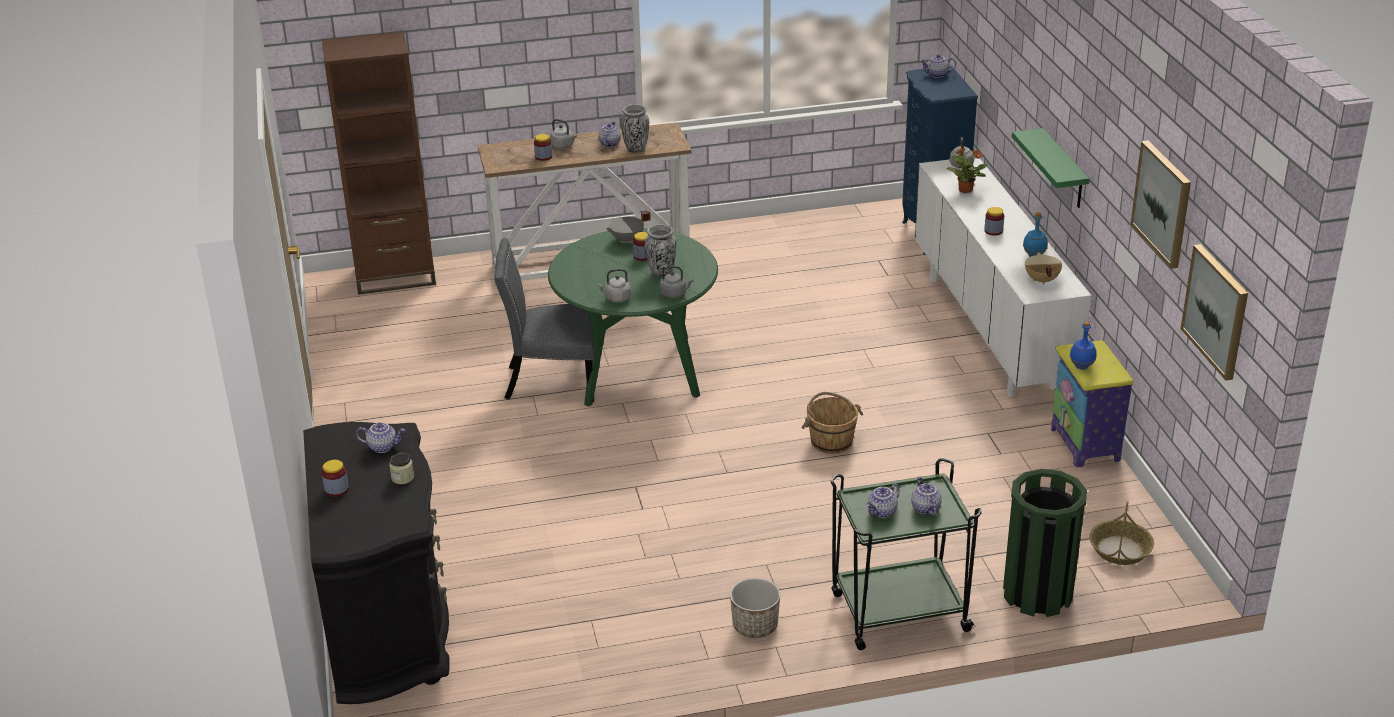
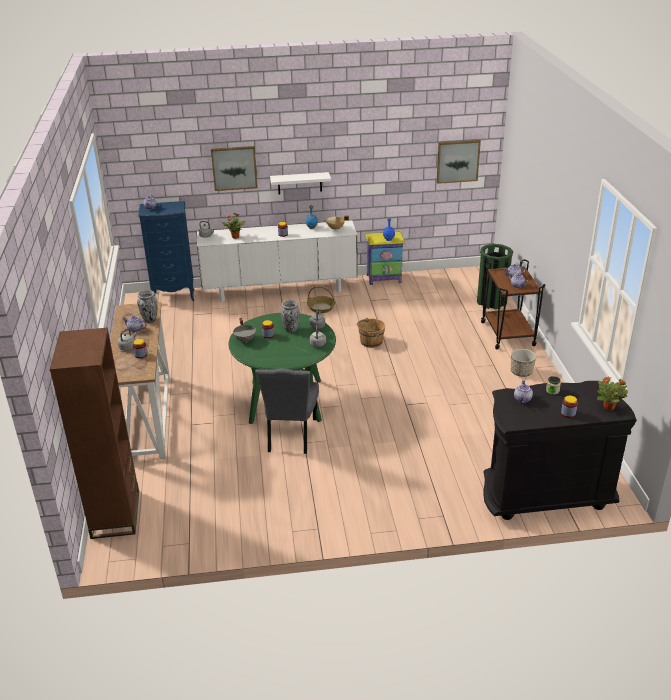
camera: 85 degrees left, 0 degrees up
(345, 533) = (609, 407): none -> potted plant
(898, 613) = (508, 334): green cart -> brown cart
(1064, 170) = (299, 183): green shelf -> white shelf
(1120, 550) = (461, 281): basket -> basket (321, 308)
(1163, 203) = (402, 144): picture -> picture (234, 168)

